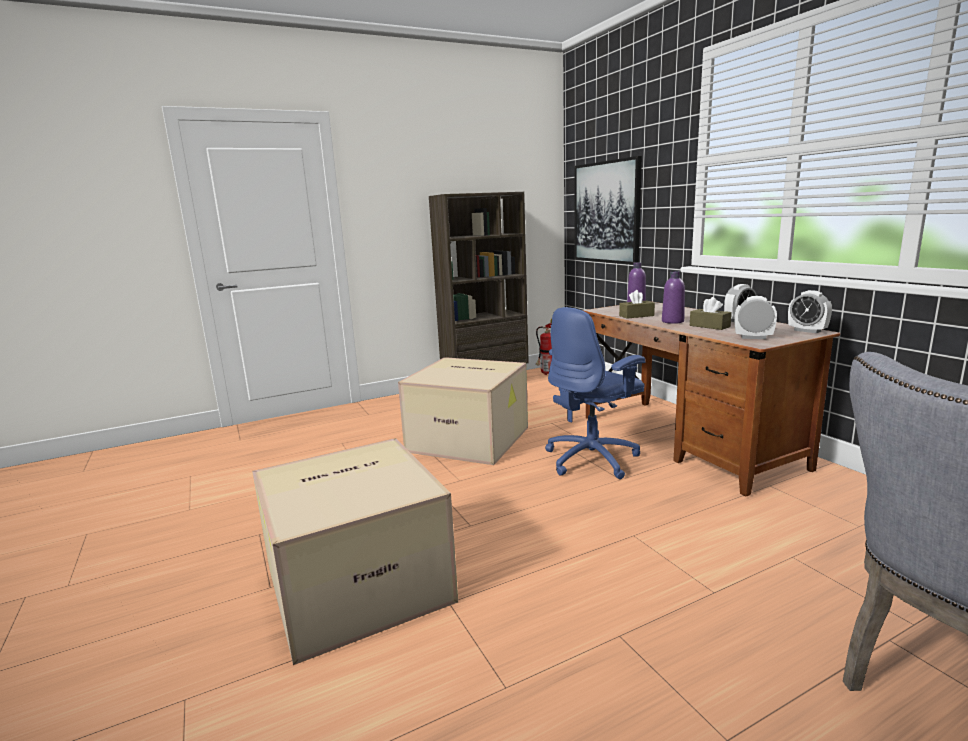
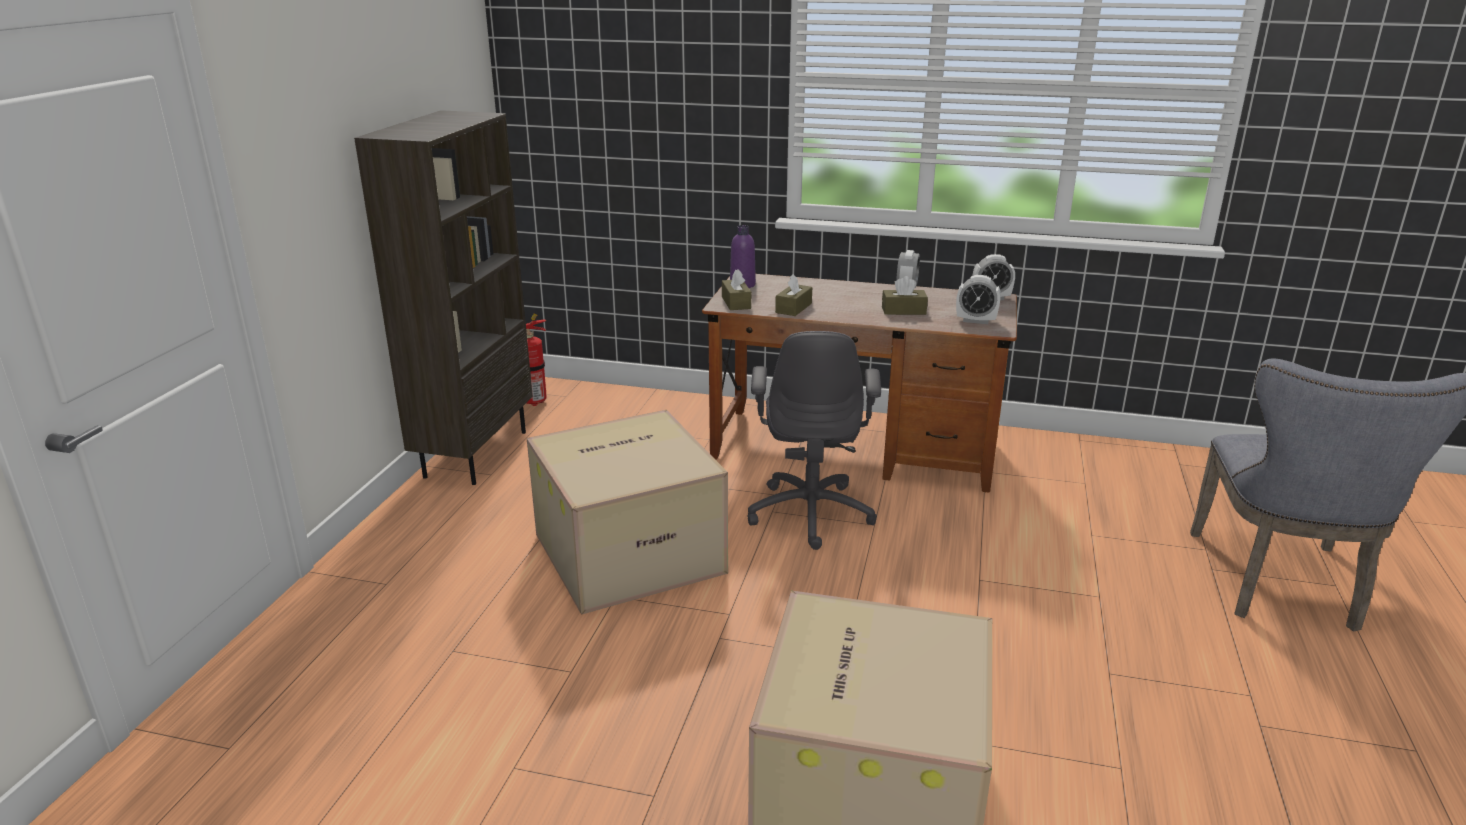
camera: 50 degrees left, 10 degrees up
(593, 459) = (811, 513): blue office chair -> grey office chair
(606, 212) = (609, 134): picture -> none
(609, 310) = (736, 303): none -> brown tissue box
(672, 321) = (853, 310): purple bottle -> none
(753, 337) = (975, 321): alarm clock -> alarm clock turned 135 degrees counterclockwise

